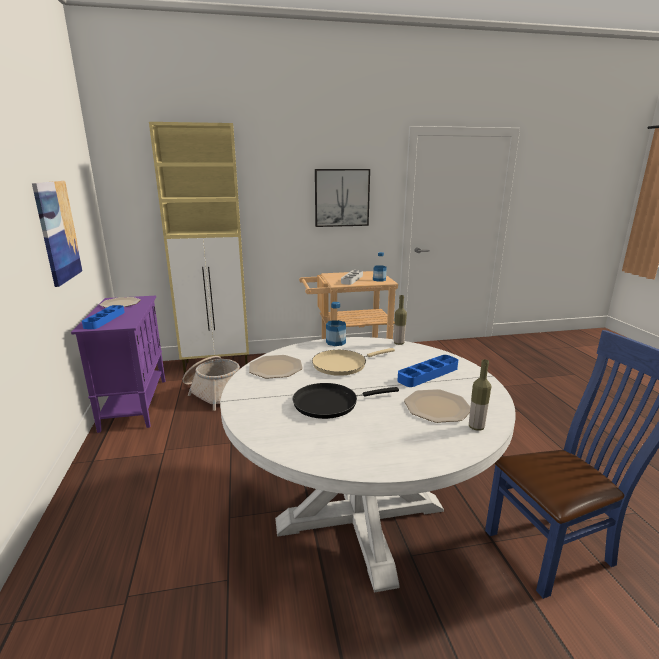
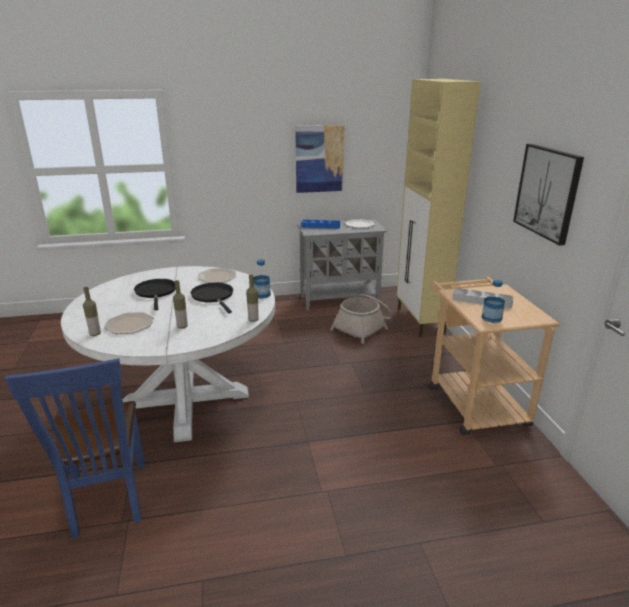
camera: 90 degrees right, 5 degrees up
(134, 403) = (340, 300): purple cabinet -> grey cabinet
(343, 365) = (213, 296): beige frying pan -> black frying pan
(428, 374) = (182, 326): blue tray -> bottle

